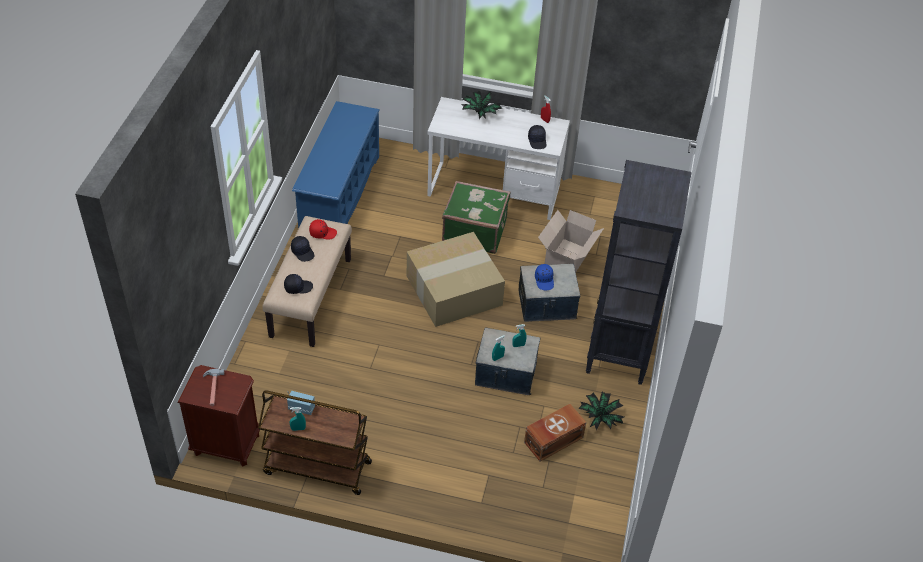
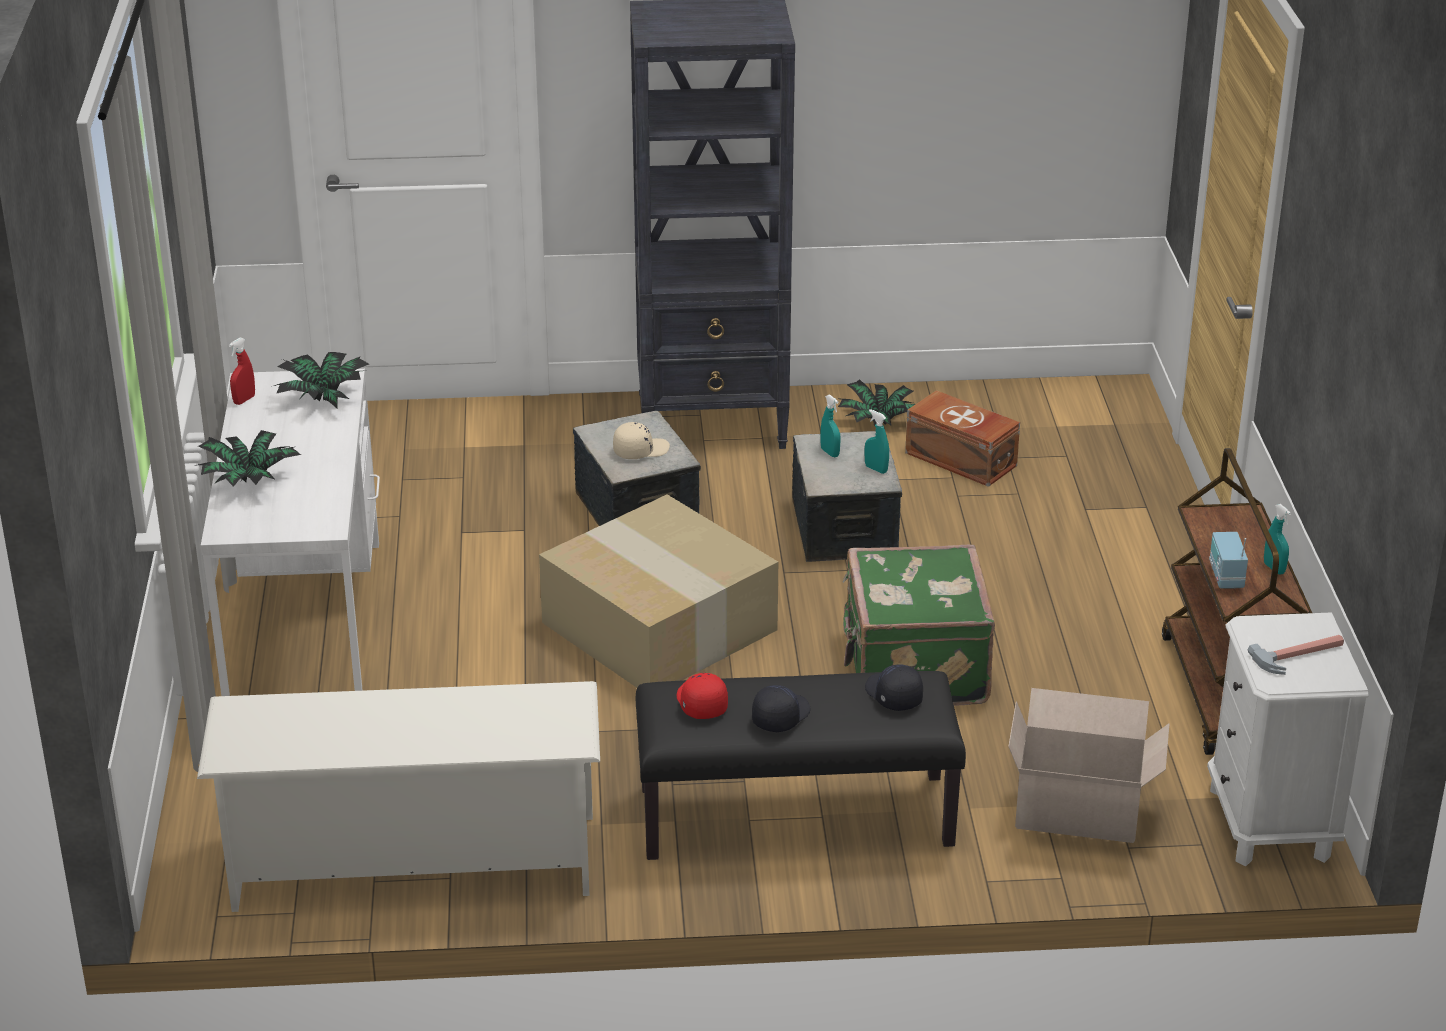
camera: 105 degrees left, 15 degrees down
(226, 444) = (1270, 824): brown nightstand -> white nightstand
(310, 297) = (795, 819): beige bench -> black bench
(339, 194) = (412, 863): blue shoe rack -> white shoe rack
(474, 231) = (459, 633): green suitcase -> green suitcase (912, 667)
(537, 141) = (325, 398): black cap -> potted plant
(544, 280) = (640, 450): blue cap -> beige cap
(566, 259) = (493, 508): cardboard box -> cardboard box (1081, 812)

